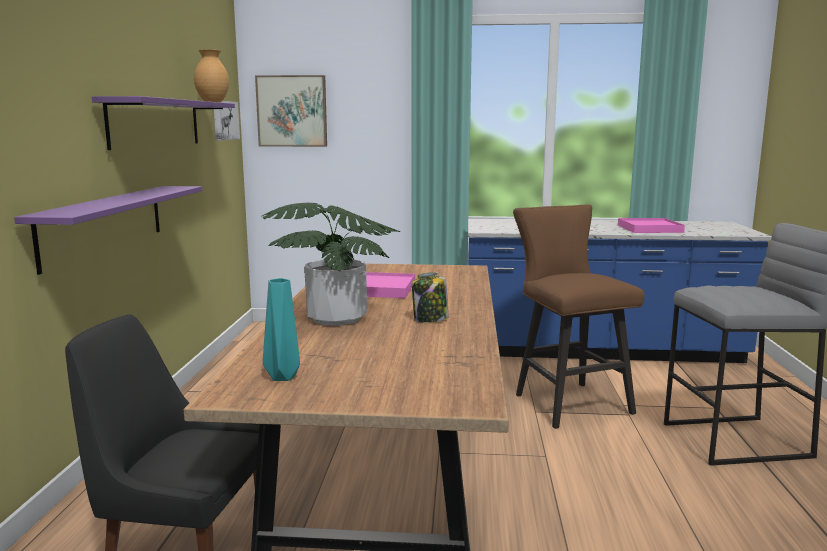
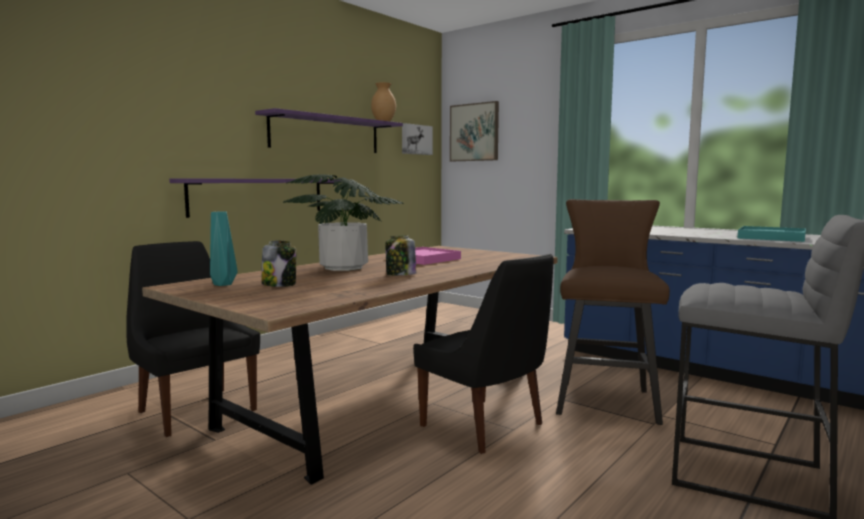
camera: 35 degrees right, 5 degrees down
(351, 362) = (279, 284): none -> jar
(521, 461) = (485, 427): none -> black chair
(649, 229) = (771, 237): pink tray -> turquoise tray

